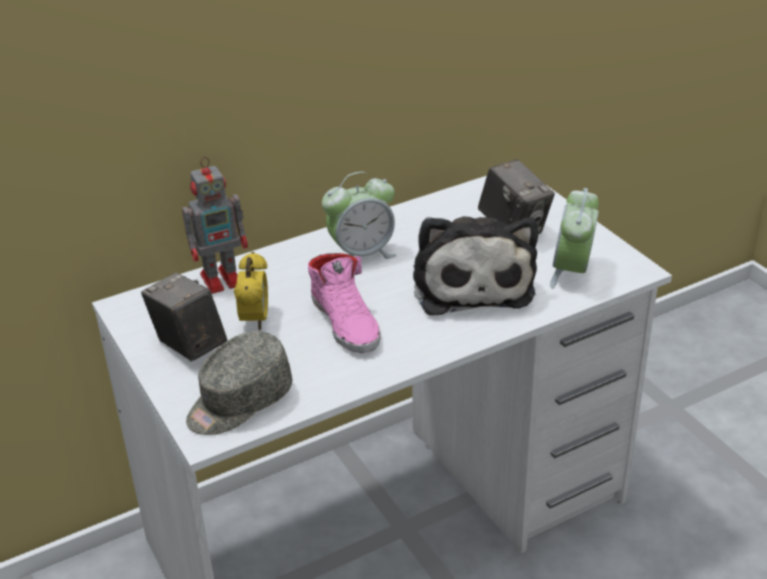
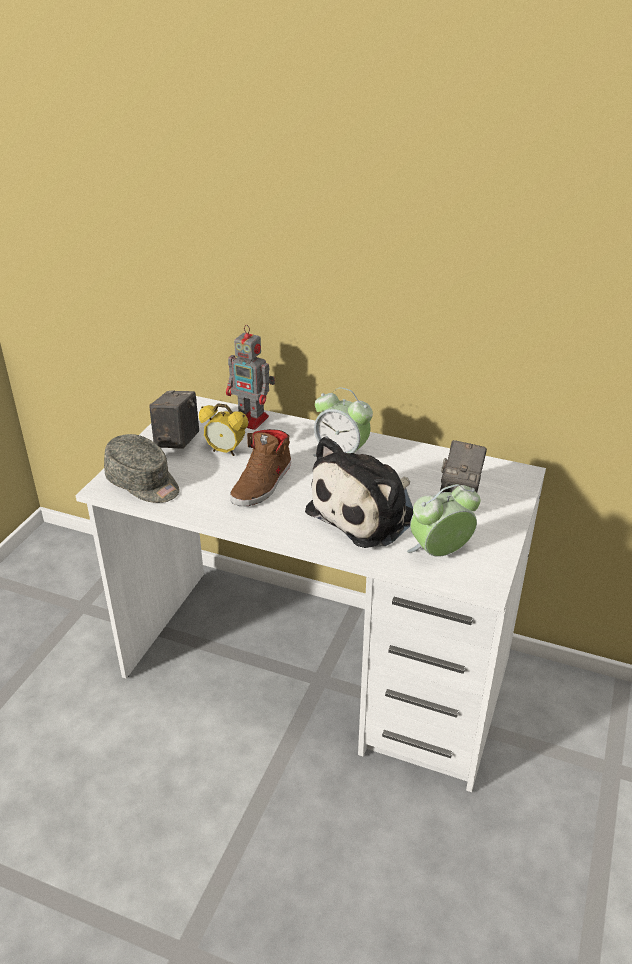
camera: 50 degrees right, 0 degrees up
(239, 402) = (144, 483): grey cap -> grey cap turned 150 degrees counterclockwise
(255, 321) = (225, 451): alarm clock -> alarm clock turned 60 degrees clockwise
(346, 321) = (263, 483): pink shoe -> brown shoe

